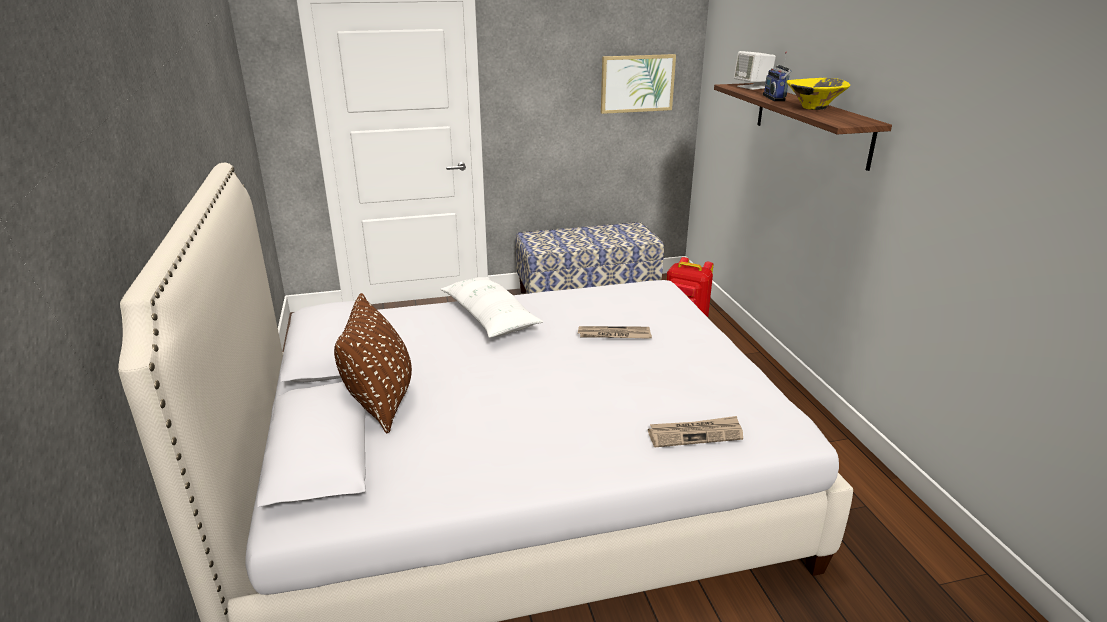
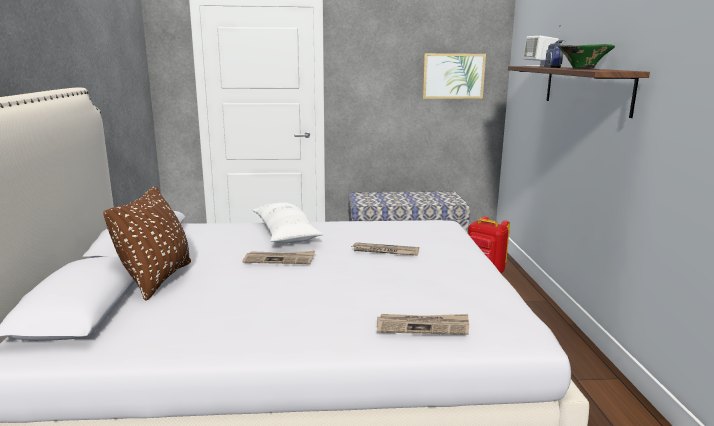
camera: 10 degrees right, 10 degrees down
(504, 359) = (279, 259): none -> newspaper
(813, 108) = (582, 68): yellow bowl -> green bowl

